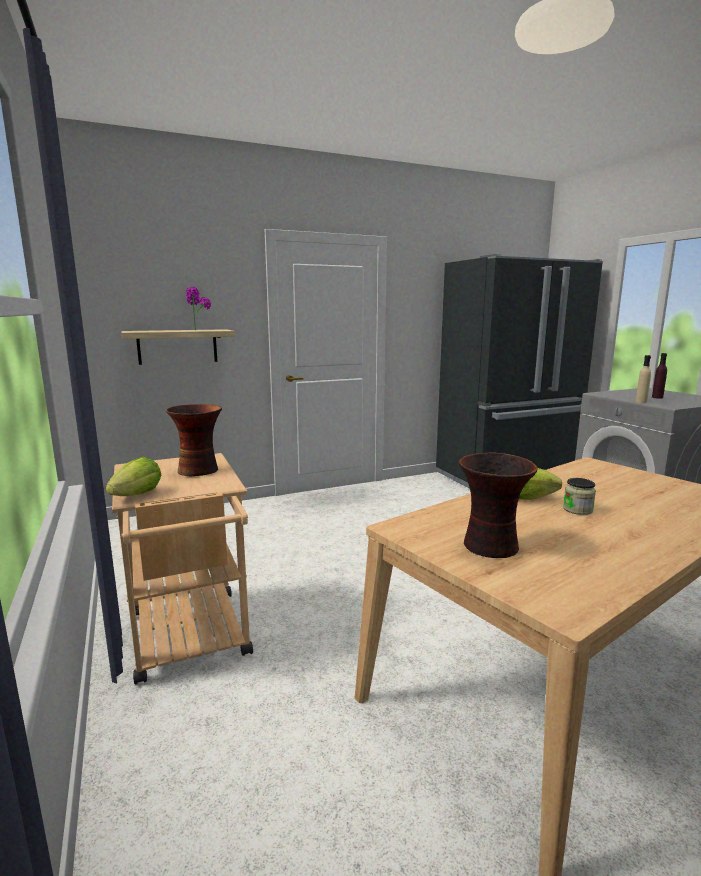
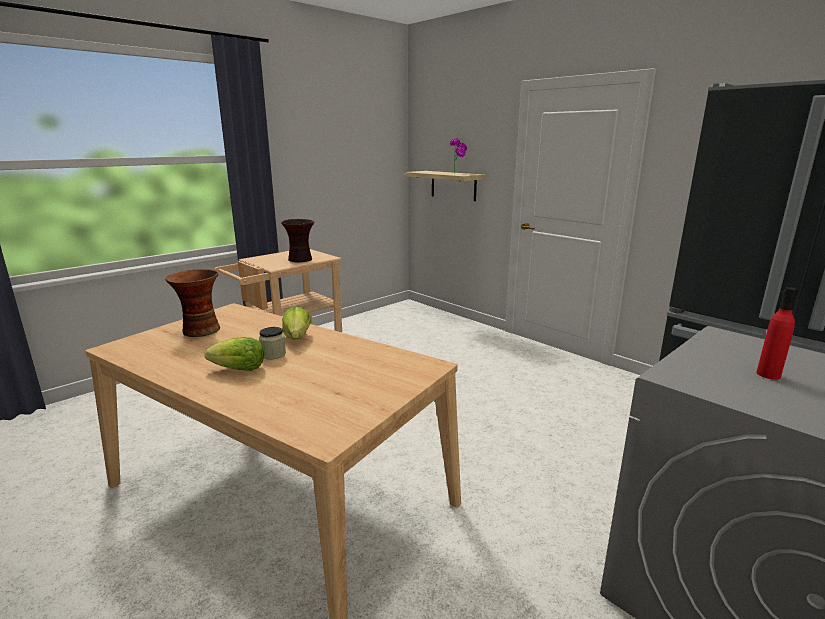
camera: 70 degrees right, 5 degrees up
(137, 495) = (255, 258): lettuce -> lettuce (239, 370)
(641, 401) = (683, 358): beige bottle -> none
(657, 397) = (768, 374): purple bottle -> red bottle

